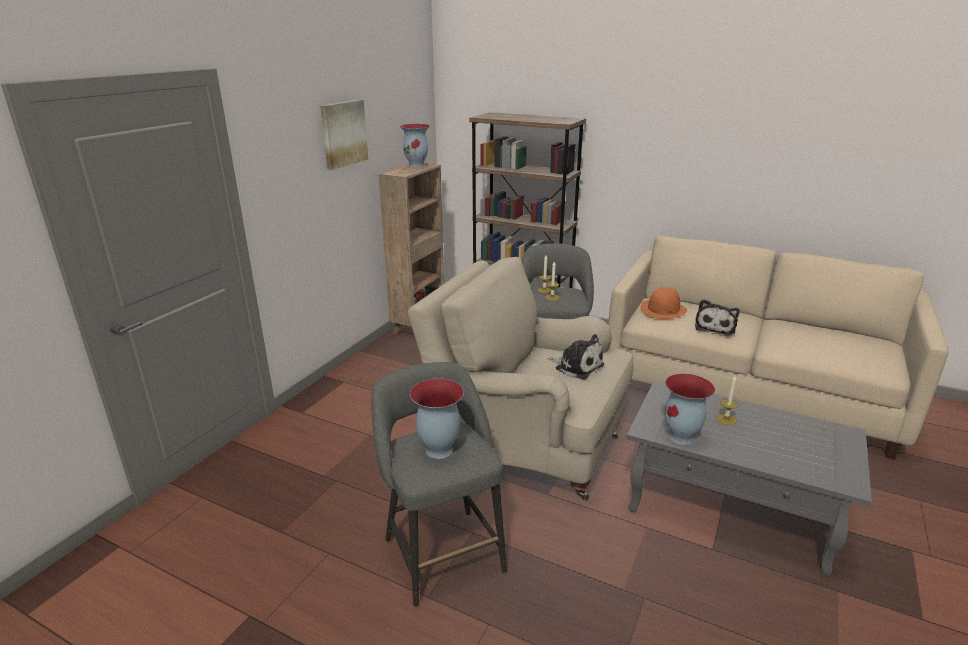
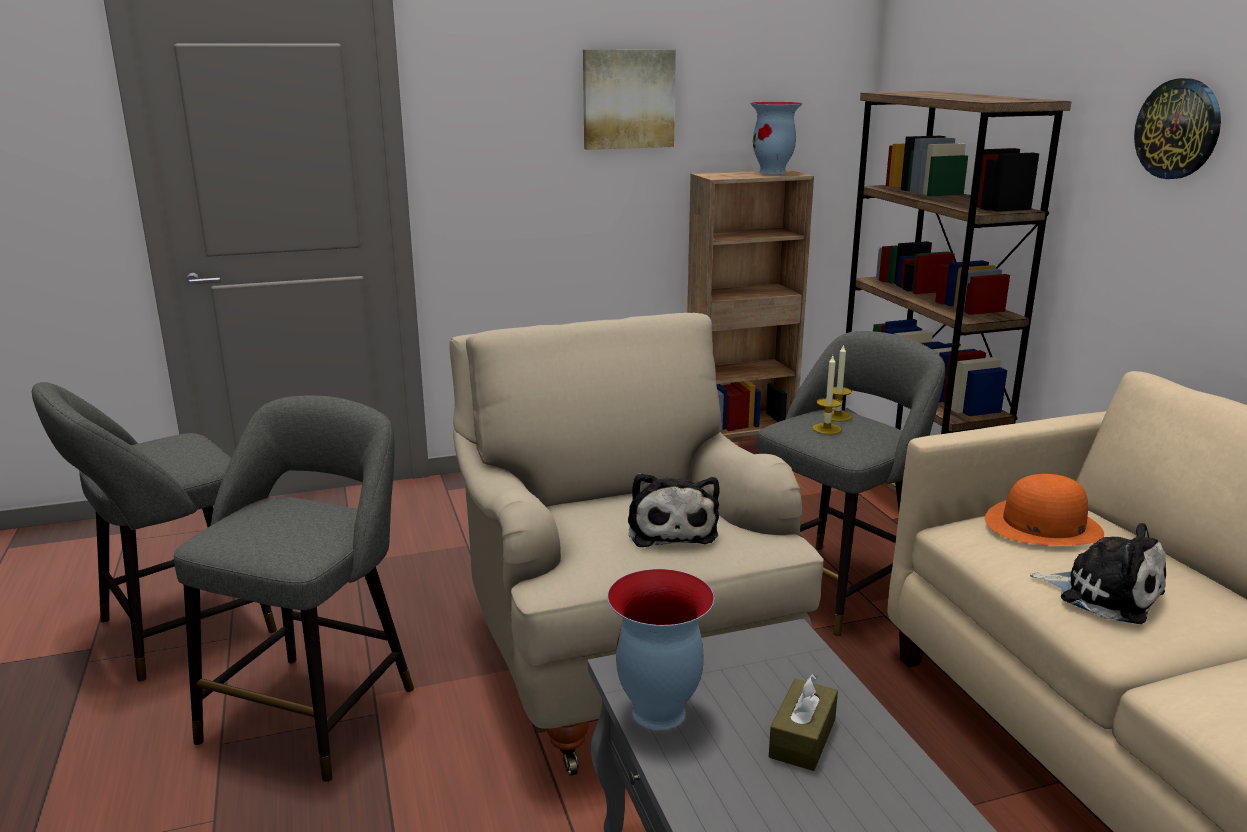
camera: 45 degrees right, 5 degrees down
(287, 571) = (176, 630): none -> grey stool
(438, 450) = (275, 524): vase -> none
(645, 130) = (1178, 129): none -> wall clock
(715, 327) = (1104, 594): plush toy -> plush toy turned 120 degrees counterclockwise
(726, 419) = (802, 738): candle -> brown tissue box

